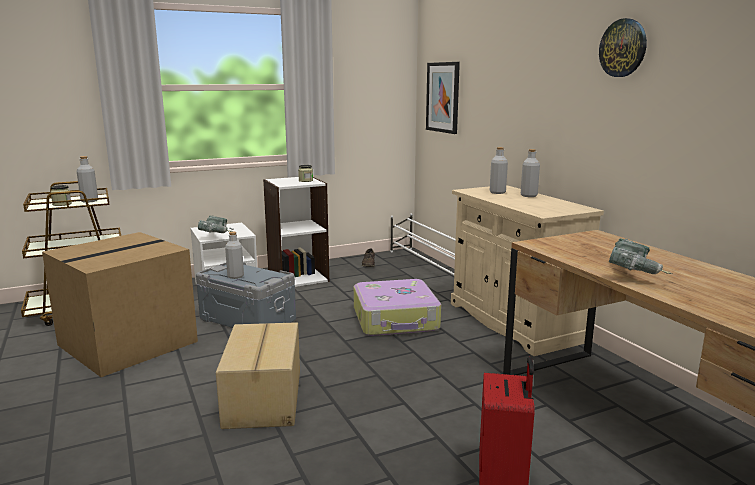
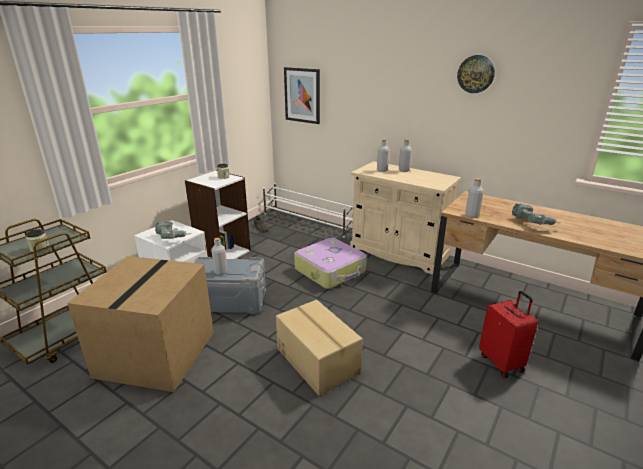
camera: 30 degrees left, 10 degrees up
(89, 201) = (62, 238): grey bottle -> grey bottle (472, 215)

